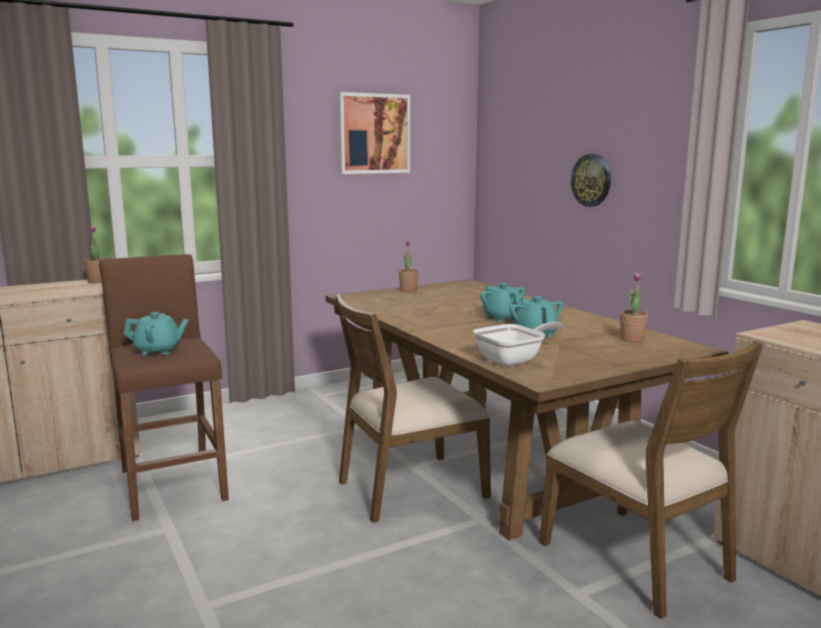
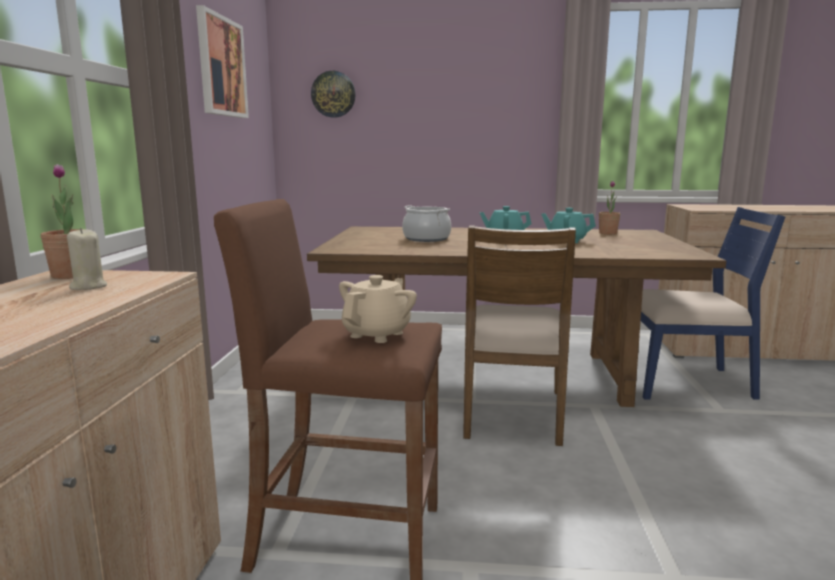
camera: 55 degrees left, 0 degrees up
(74, 288) = (88, 287): none -> beige candle
(158, 351) = (377, 334): turquoise teapot -> beige teapot
(408, 290) = (352, 238): potted plant -> none
(447, 303) = (426, 239): none -> cooking pot
(514, 360) = (637, 252): frying pan -> none
(591, 180) = (444, 124): wall clock -> wall clock (333, 94)
(637, 560) = (685, 382): brown chair -> blue chair

